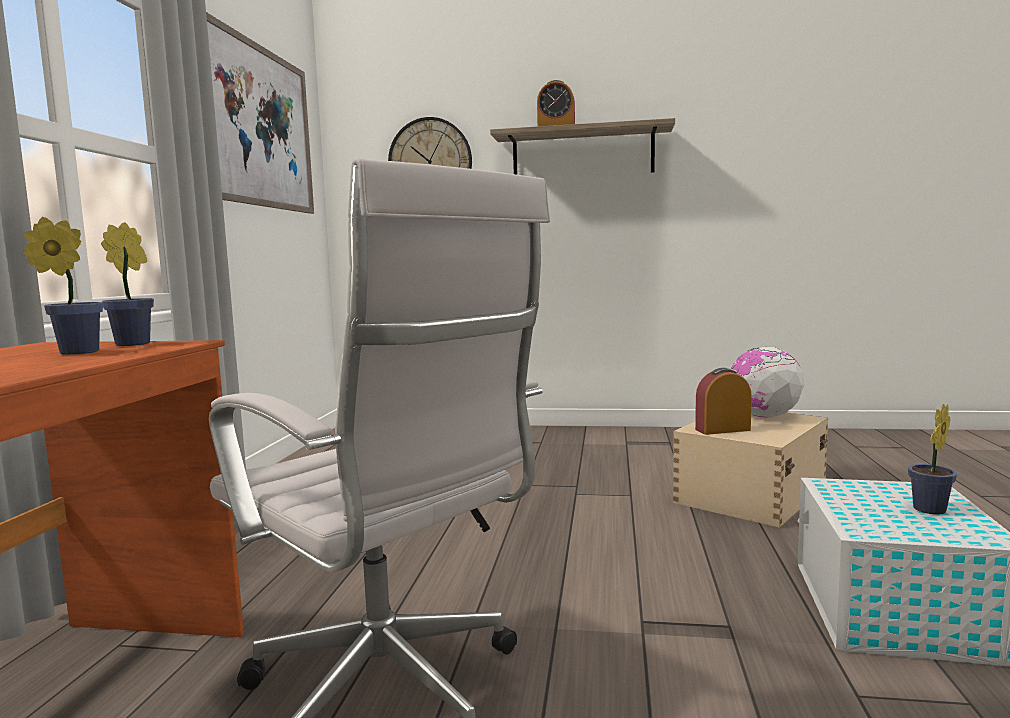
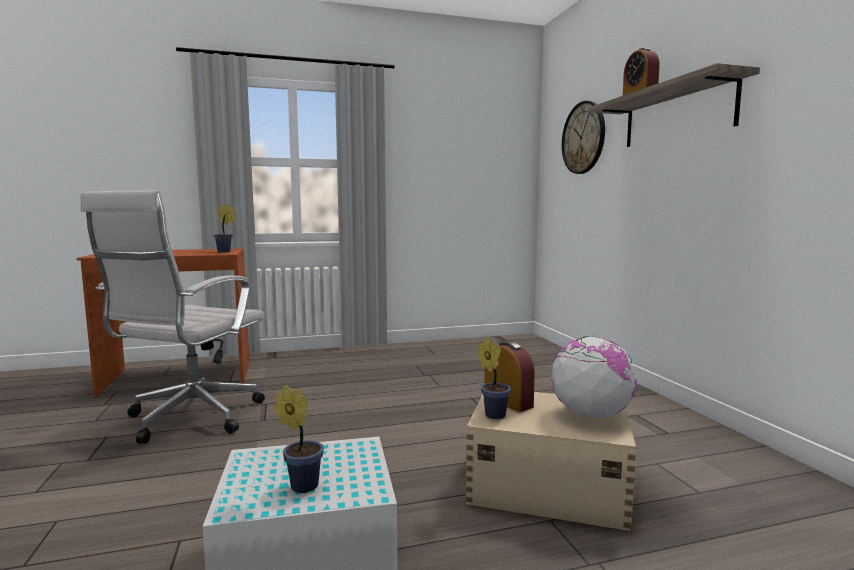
camera: 65 degrees right, 0 degrees up
(74, 352) = (198, 252): potted plant -> potted plant (493, 414)
(260, 126) = (455, 133): picture -> none

